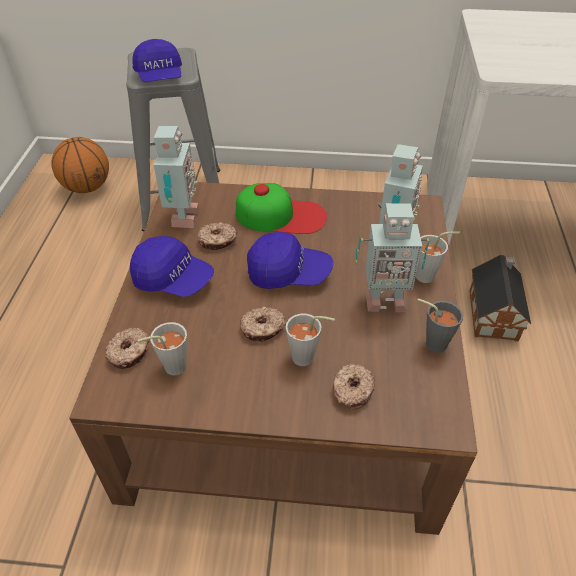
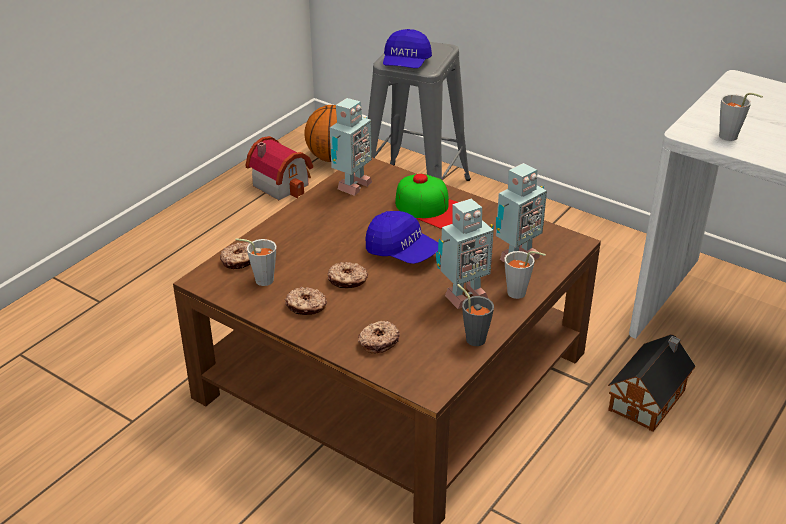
camera: 30 degrees right, 10 degrees down
(54, 228) = (282, 183): none -> toy house
(173, 279) = (308, 226): blue cap -> none
(217, 241) = (365, 211): donut -> donut (306, 307)
(307, 358) = (364, 311): grey cup -> grey cup (732, 138)
(383, 300) = (463, 296): toy robot -> toy robot turned 60 degrees counterclockwise

